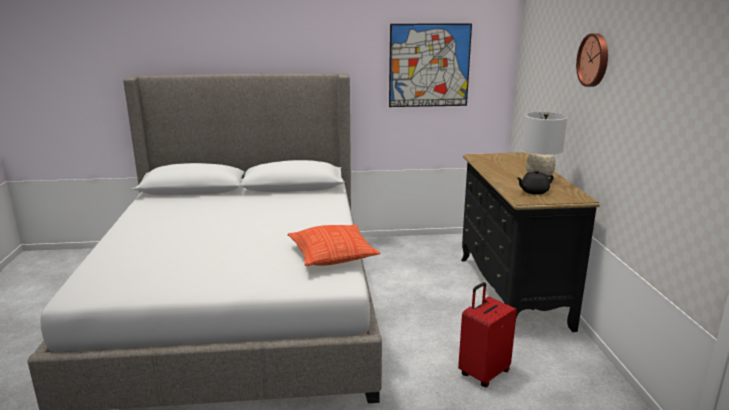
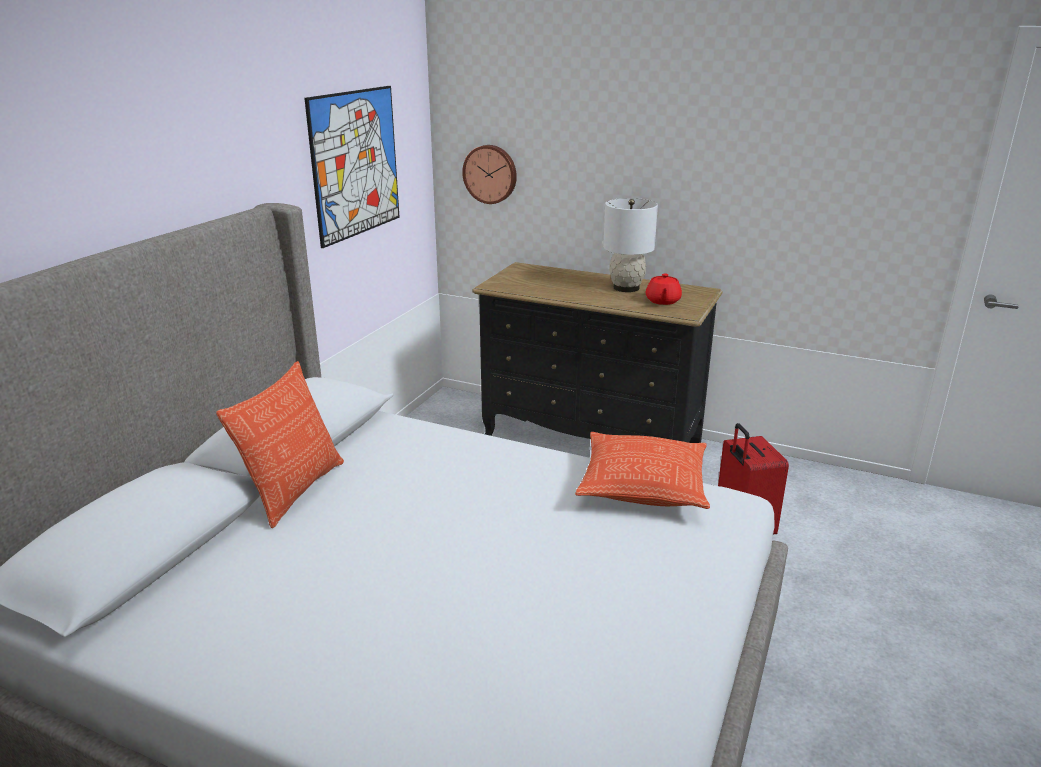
camera: 60 degrees left, 5 degrees up
(254, 195) = (294, 491): none -> orange pillow
(533, 191) = (662, 301): black teapot -> red teapot
(594, 60) = (662, 124): wall clock -> wall clock (490, 174)

